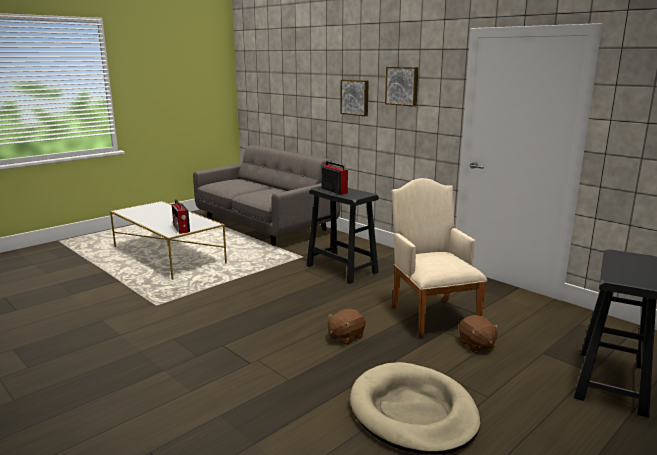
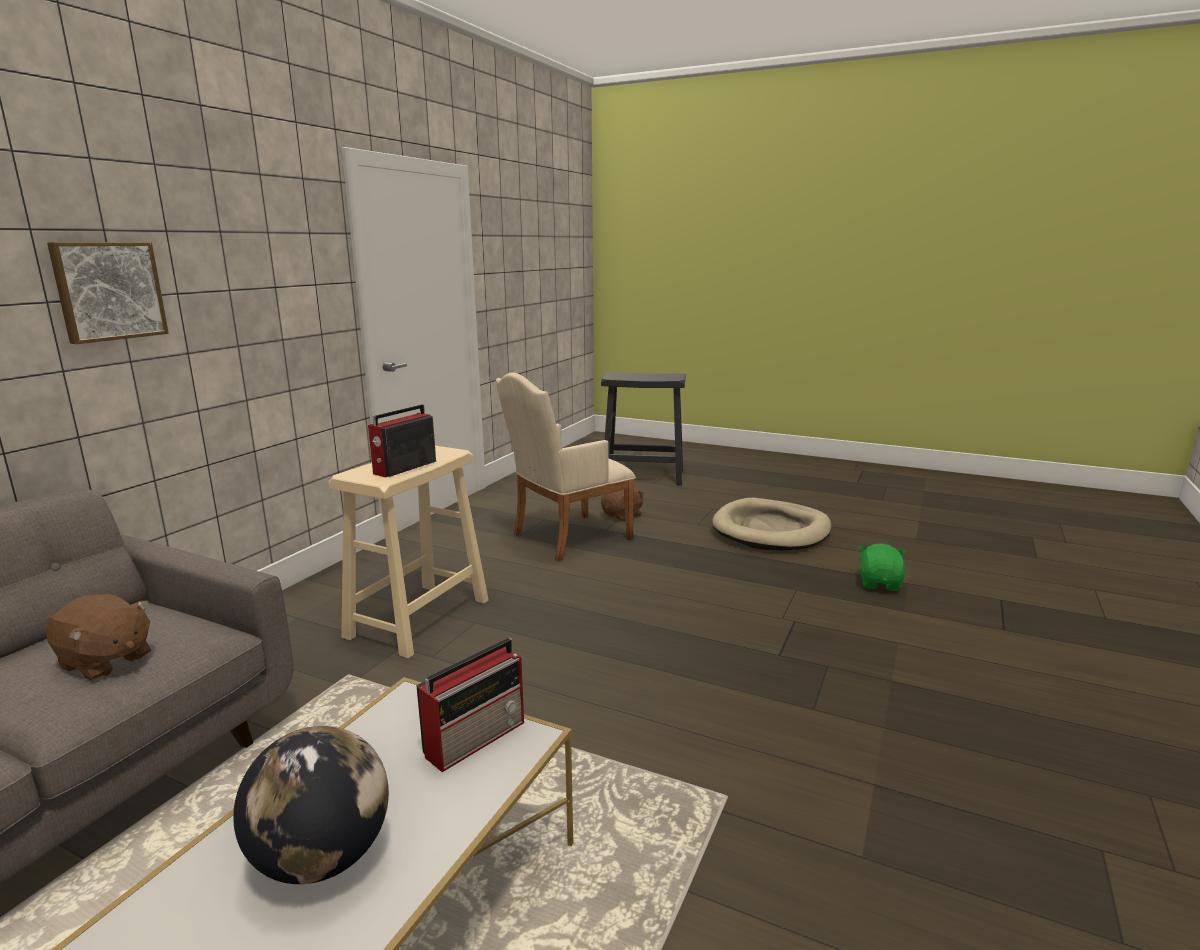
camera: 110 degrees left, 0 degrees up
(163, 217) = (323, 858): none -> globe
(266, 426) = (880, 583): none -> green plush toy
(341, 269) = (417, 618): black stool -> beige stool
(345, 337) = (668, 576): brown plush toy -> brown plush toy (105, 661)
(402, 86) = (241, 251): picture -> none

